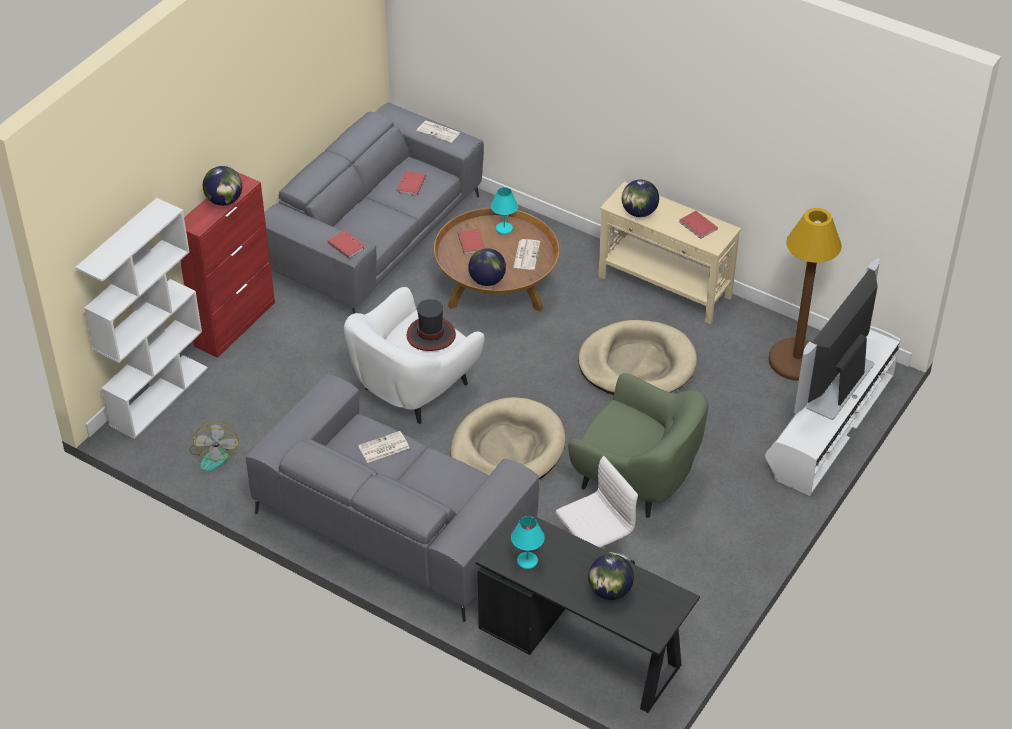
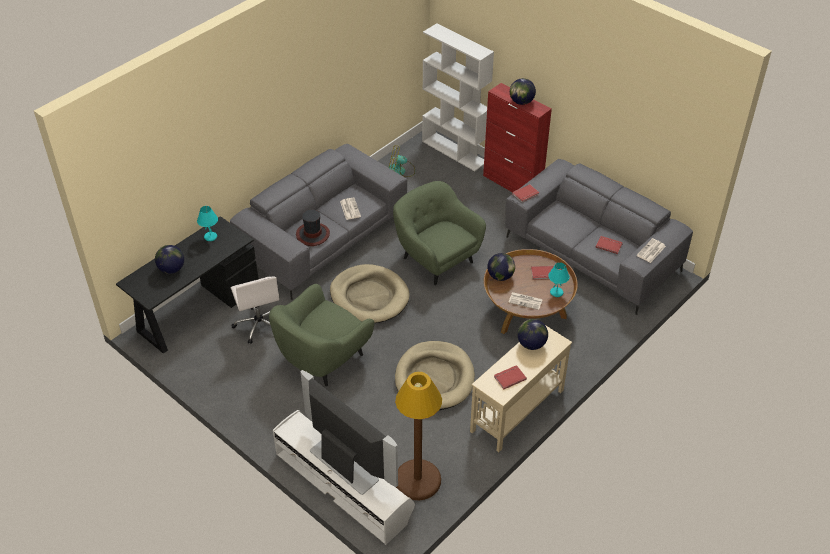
camera: 100 degrees right, 0 degrees up
(413, 388) = (436, 258): white armchair -> green armchair
(431, 335) = (445, 239): hat -> hat (313, 234)

